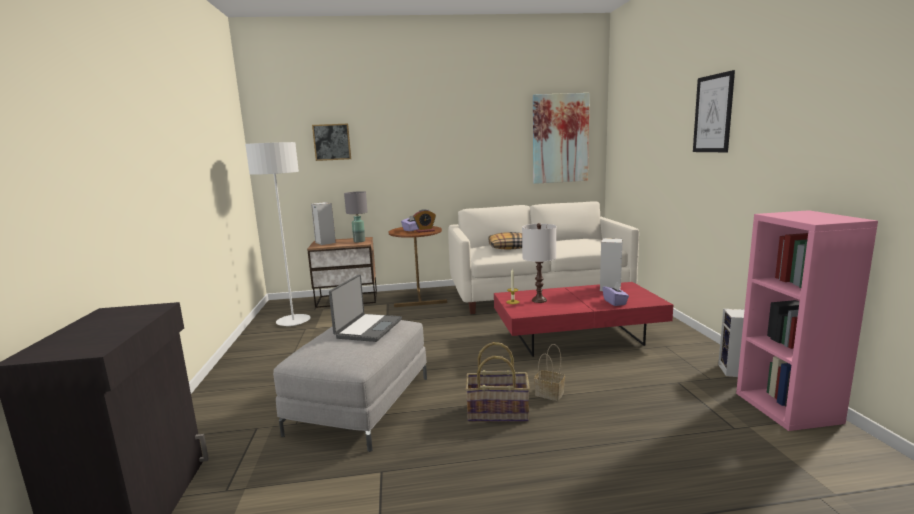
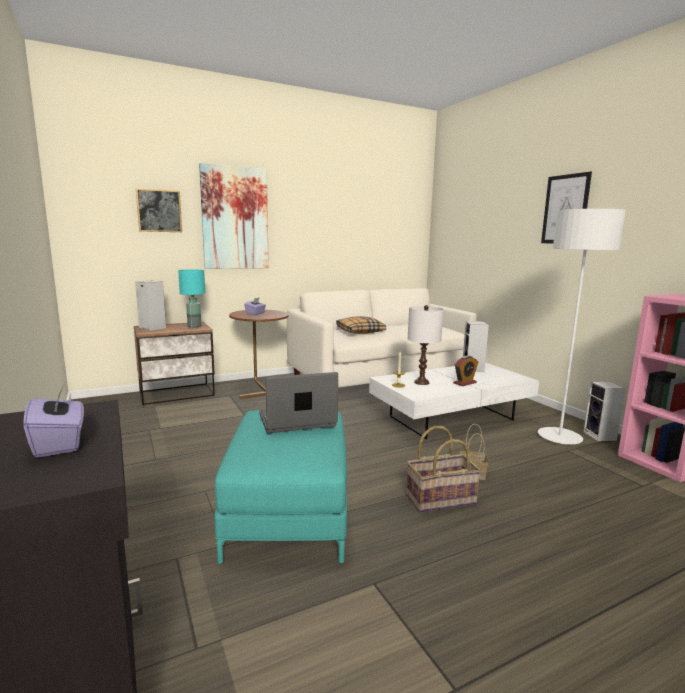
camera: 20 degrees left, 0 degrees up
(293, 321) = (126, 422): white floor lamp -> white floor lamp (559, 437)
(359, 241) = (194, 326): grey table lamp -> turquoise table lamp
(360, 404) = (287, 510): grey ottoman -> turquoise ottoman
(368, 328) = (297, 421): laptop -> laptop turned 105 degrees counterclockwise
(425, 231) = (272, 315): alarm clock -> alarm clock (465, 383)
(560, 138) = (392, 226): picture -> picture (235, 218)
(577, 338) = (451, 418): red coffee table -> white coffee table
(615, 302) = (490, 381): purple tissue box -> purple tissue box (59, 443)

